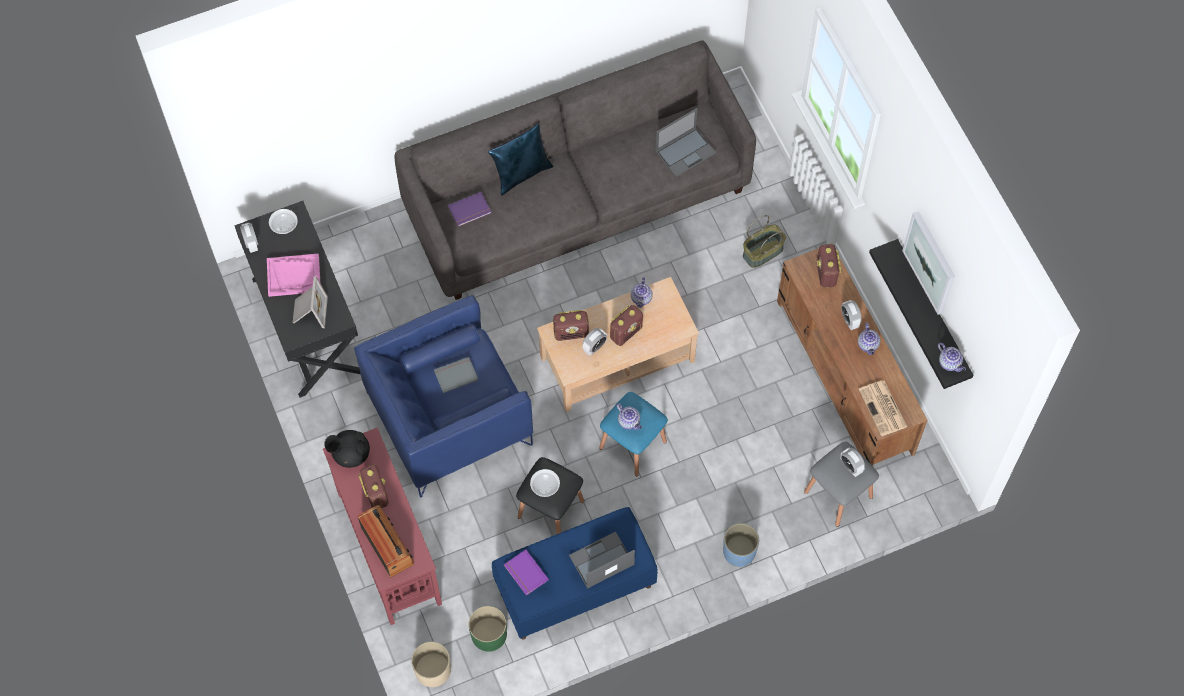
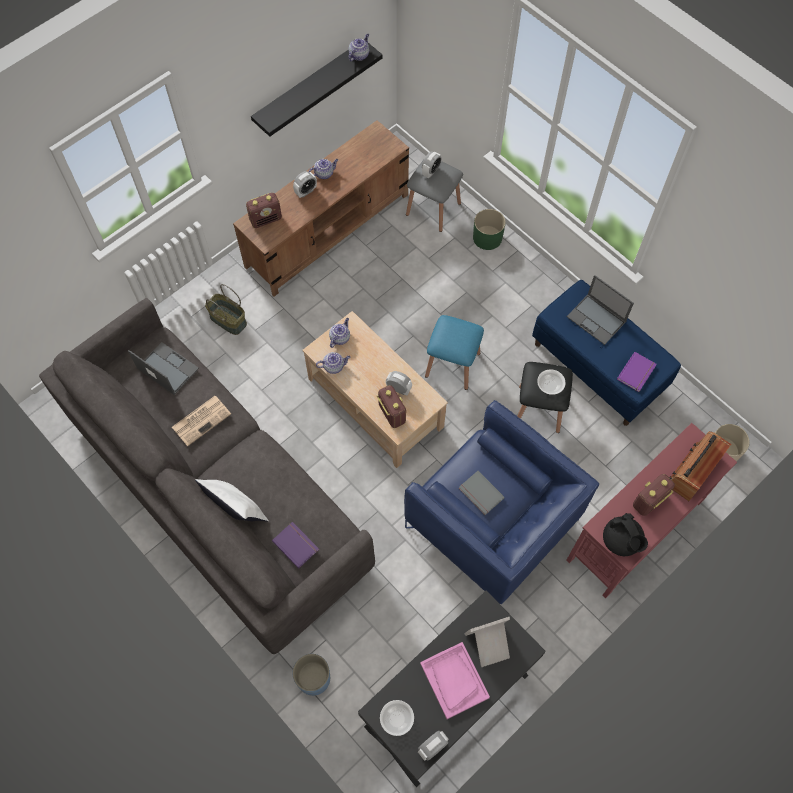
camera: 110 degrees left, 0 degrees up
(488, 634) = (670, 419): green planter -> green planter (487, 238)
(521, 173) = (236, 510): blue pillow -> white pillow
(626, 332) = (373, 368): radio -> none
(629, 421) = (459, 339): teapot -> teapot (340, 337)
(739, 551) = (511, 261): blue planter -> blue planter (313, 678)
(883, 409) = (379, 149): newspaper -> newspaper (202, 420)
(930, 262) = (286, 55): picture -> none

